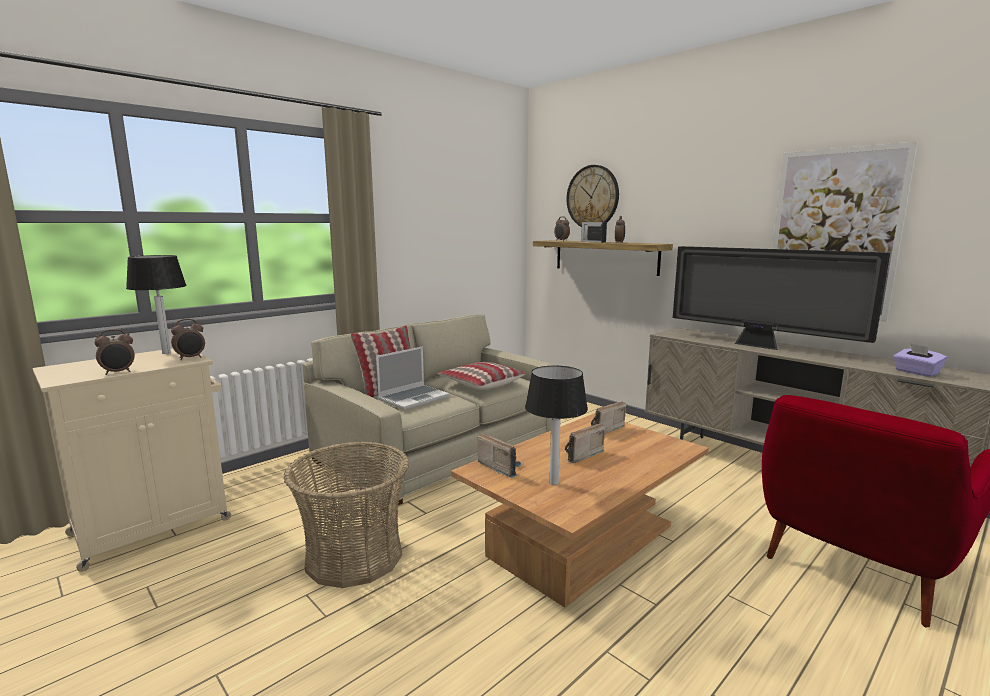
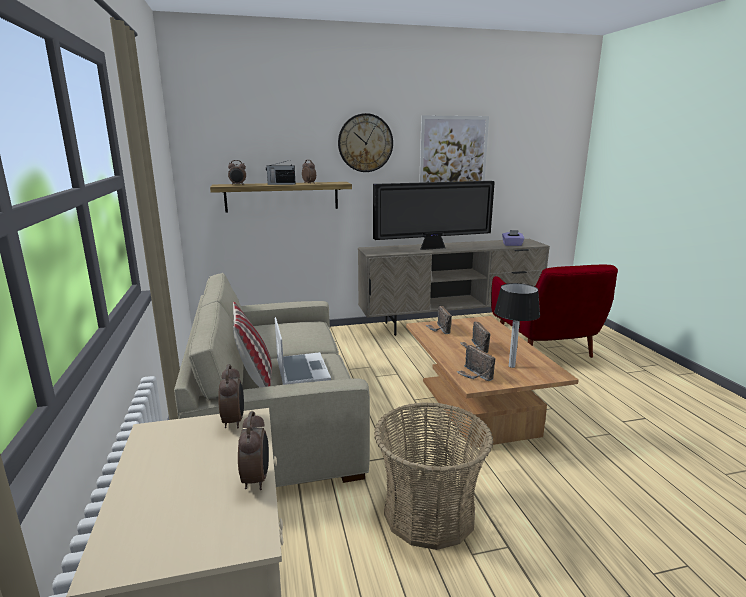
camera: 60 degrees left, 5 degrees up
(167, 353) = (163, 440): table lamp -> none
(481, 384) = (300, 337): pillow -> none
(500, 467) = (474, 375): radio -> radio turned 105 degrees counterclockwise
(592, 197) = (261, 140): wall clock -> wall clock (365, 143)

